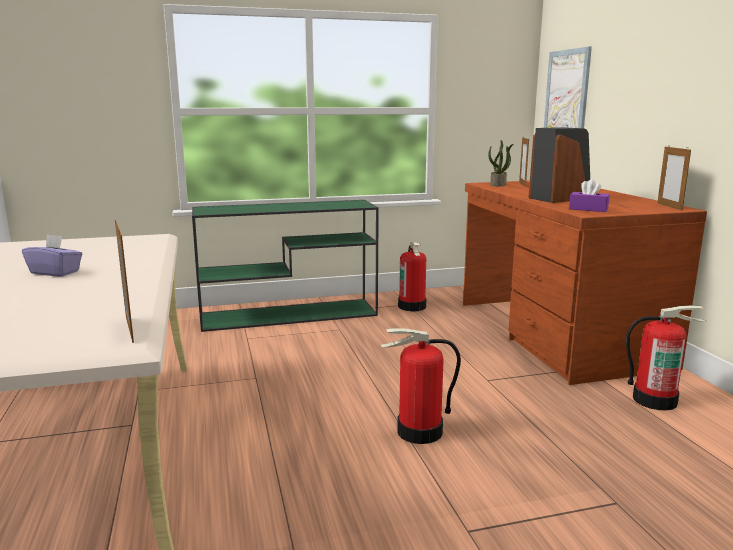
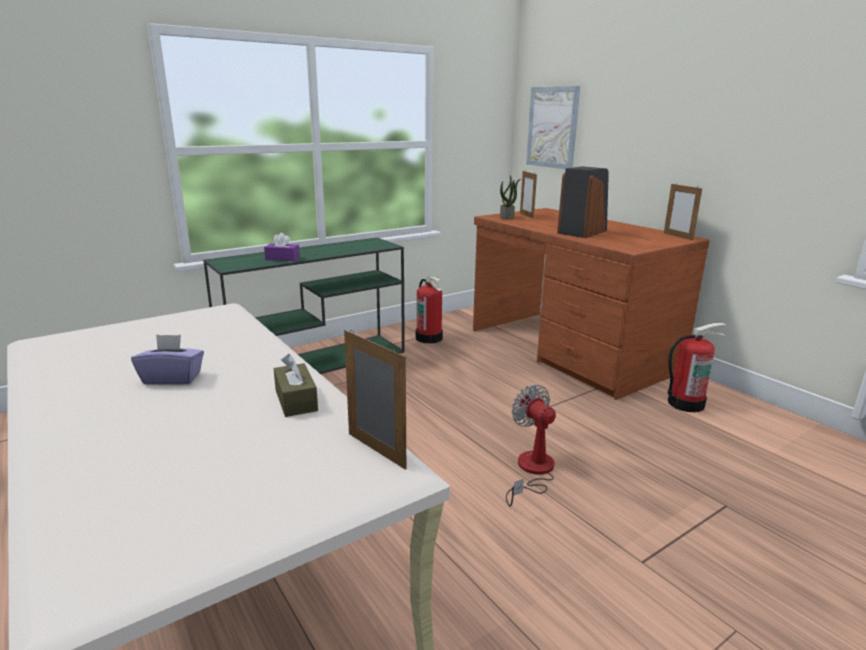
camera: 20 degrees left, 5 degrees up
(119, 294) = (296, 400): none -> brown tissue box
(419, 432) = (532, 471): fire extinguisher -> fan
(588, 209) = (624, 244): purple tissue box -> purple tissue box (282, 258)

